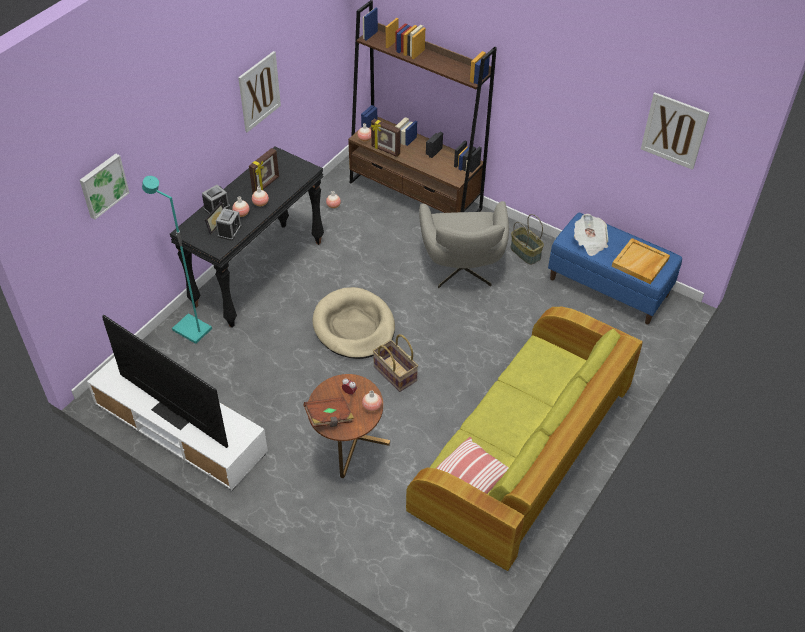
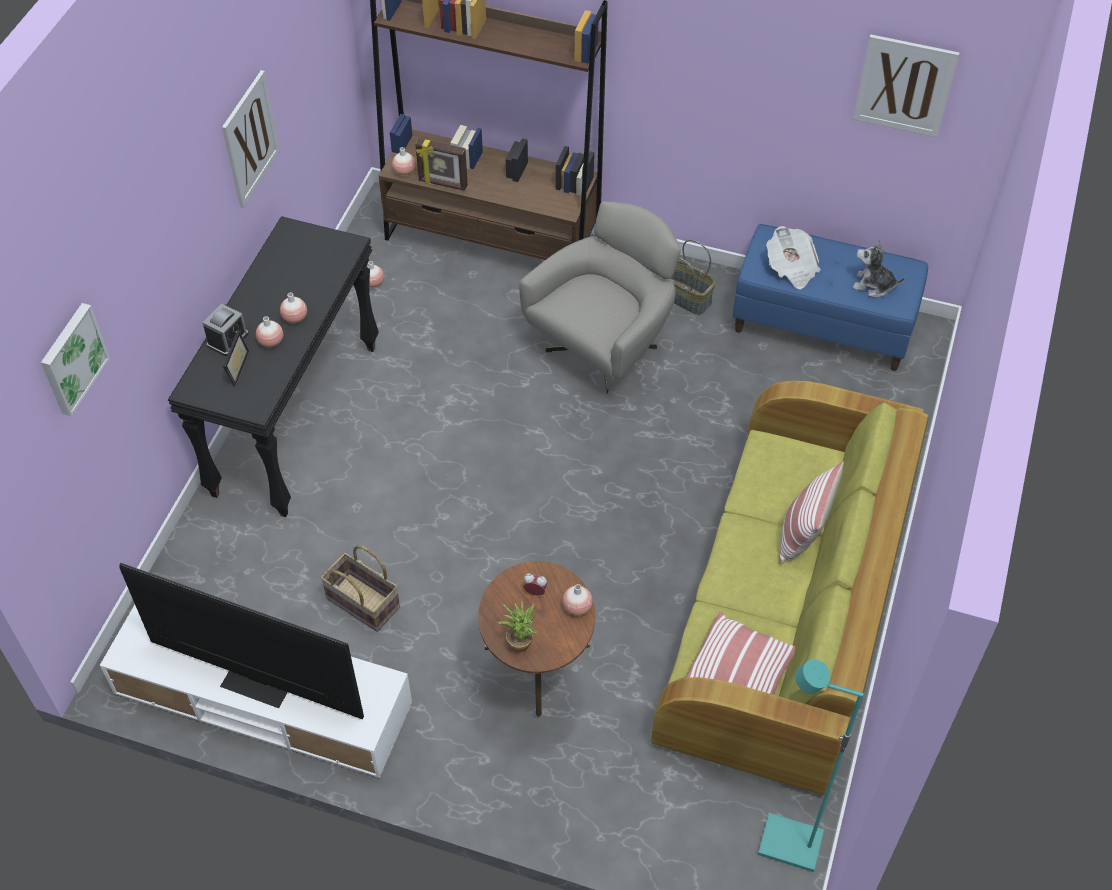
camera: 15 degrees left, 5 degrees up
(191, 330) = (223, 536): turquoise floor lamp -> turquoise floor lamp (789, 845)
(229, 231) = (263, 374): alarm clock -> none
(266, 185) = (292, 284): picture frame -> none
(329, 418) = (520, 640): brown book -> potted plant
(354, 326) = (472, 472): beige dog bed -> none
(394, 374) = (559, 533): basket -> basket (362, 603)
(462, 271) = (604, 347): grey armchair -> grey armchair turned 120 degrees counterclockwise
(543, 404) = (802, 534): none -> pillow
(640, 263) = (873, 285): beige tray -> plush toy

